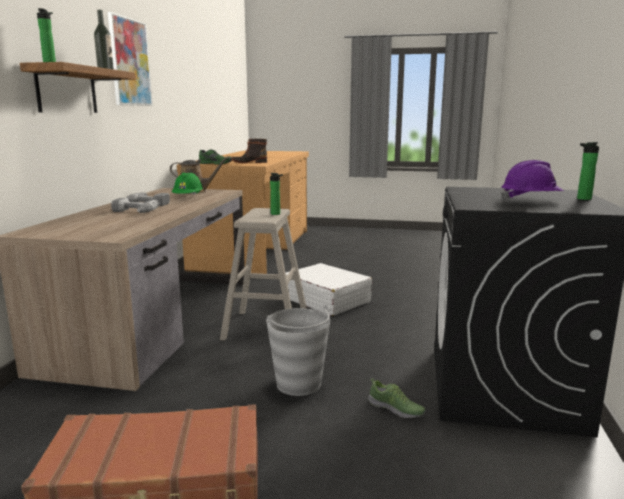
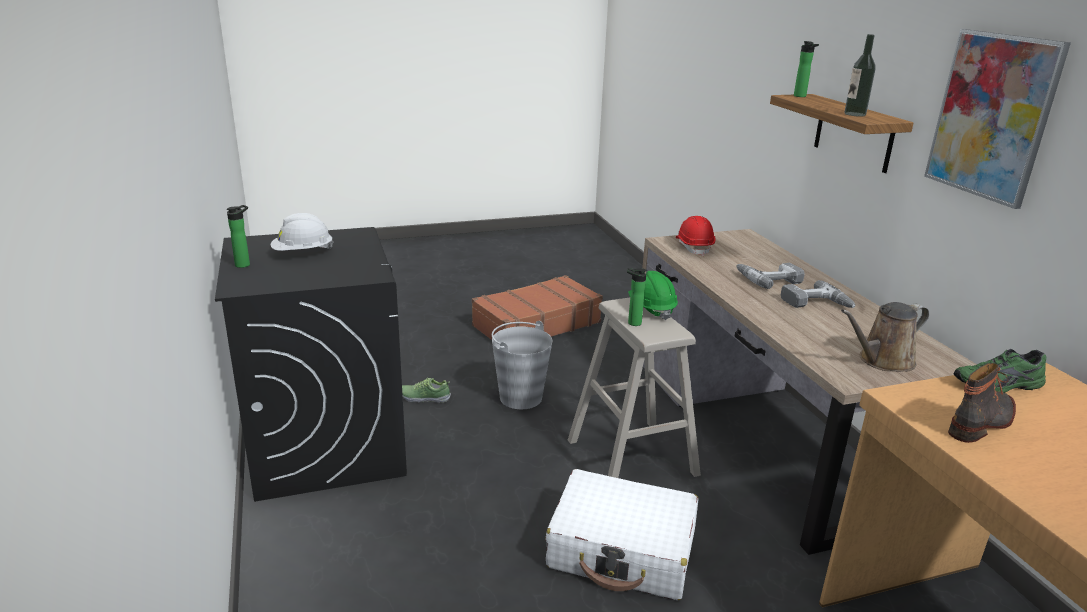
camera: 150 degrees right, 10 degrees up
(107, 231) = (694, 247): none -> red hard hat
(188, 197) = (828, 334): green hard hat -> green hard hat (651, 309)
(530, 200) = (303, 253): purple hard hat -> white hard hat

